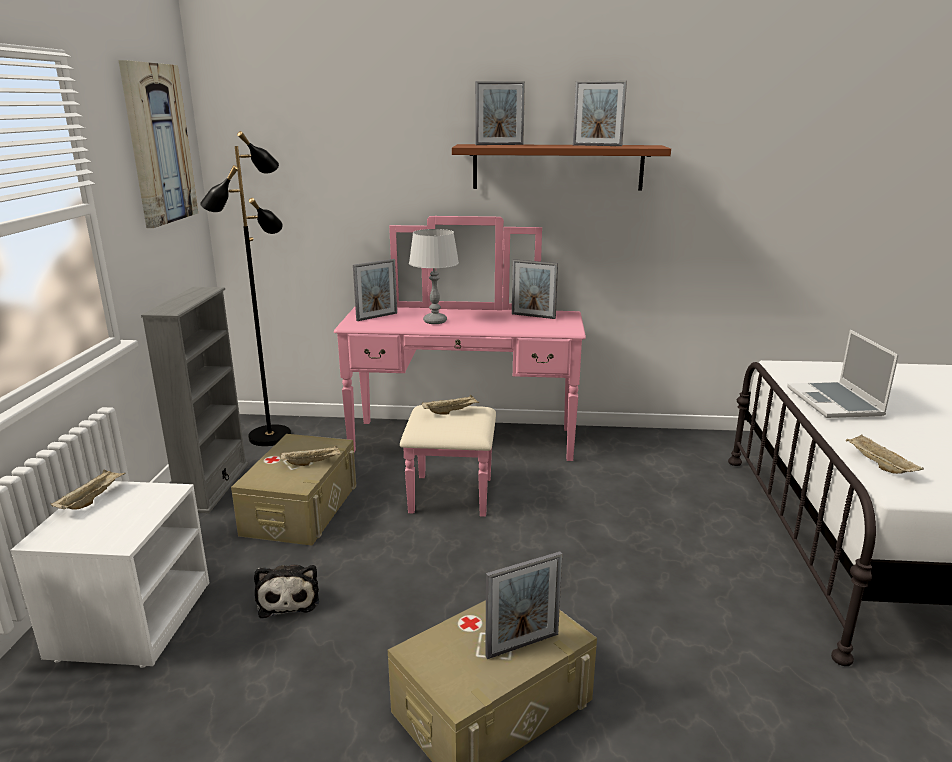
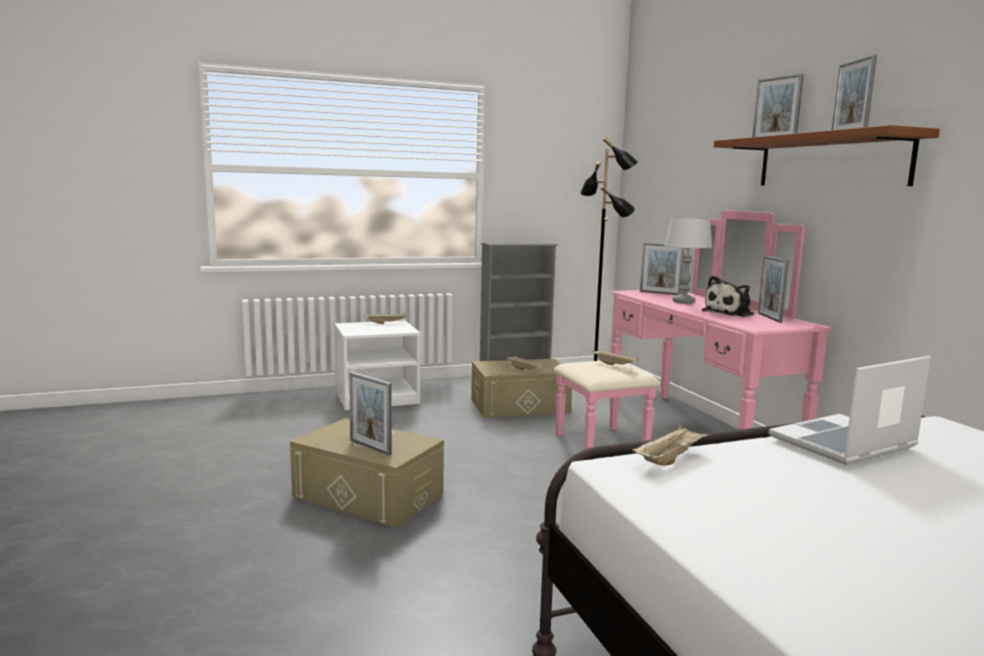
camera: 65 degrees right, 10 degrees down
(158, 144) = (567, 148): picture -> none
(289, 598) = (424, 424): plush toy -> plush toy (730, 313)

